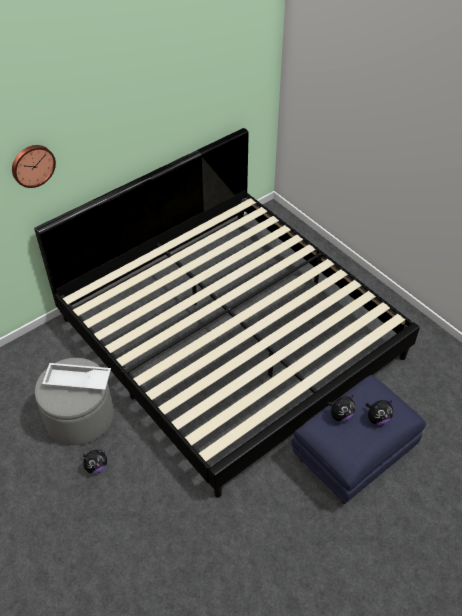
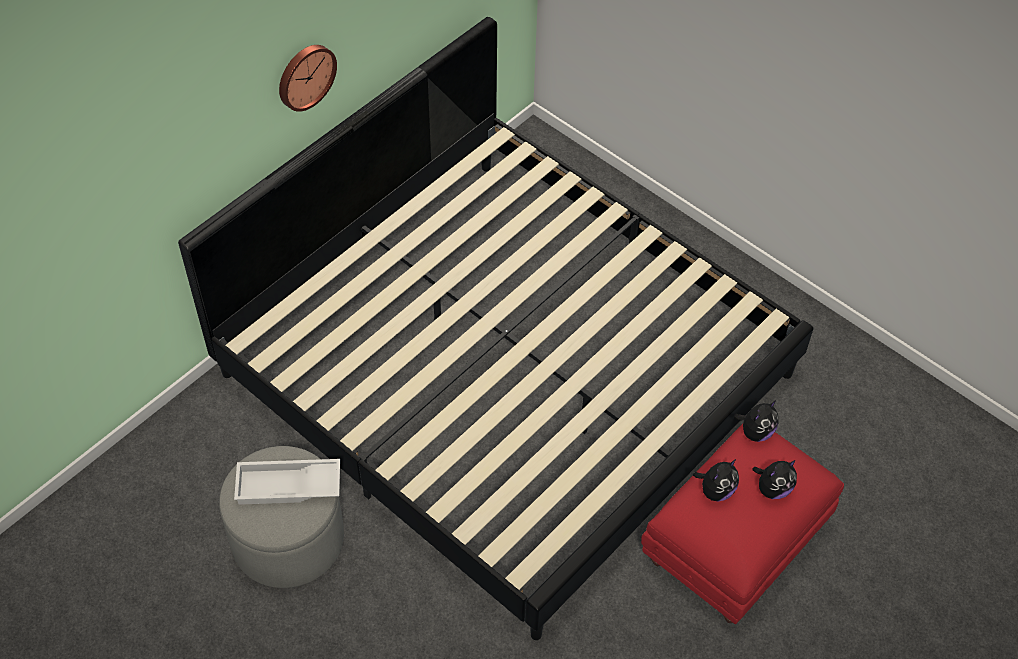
camera: 10 degrees left, 5 degrees up
(32, 165) = (174, 144): wall clock -> wall clock (305, 76)
(96, 467) = (334, 617): plush toy -> plush toy (755, 432)
(353, 454) = (734, 543): blue ottoman -> red ottoman

